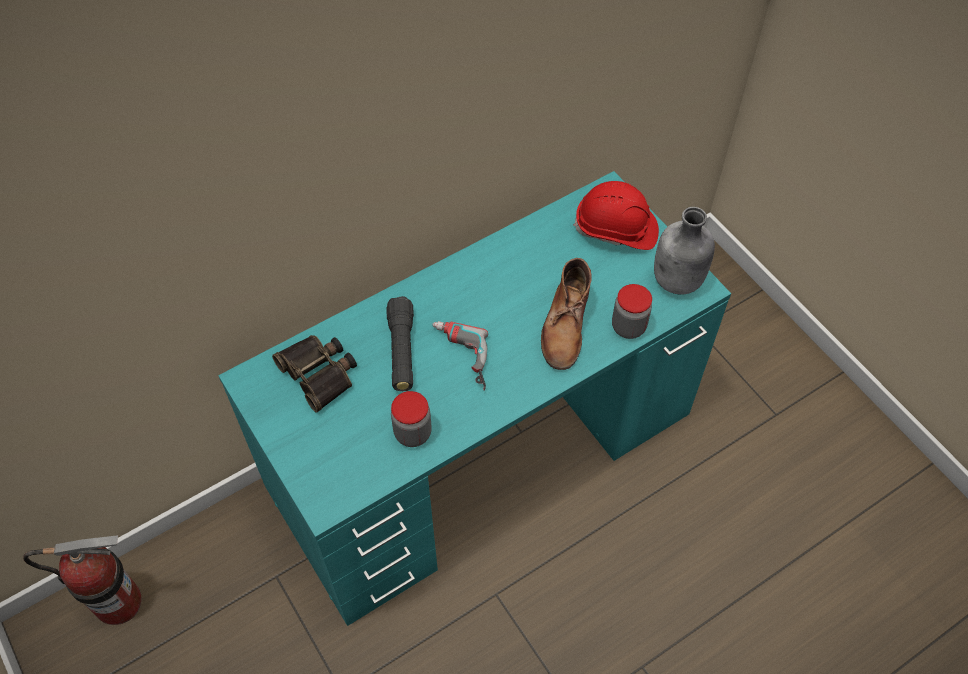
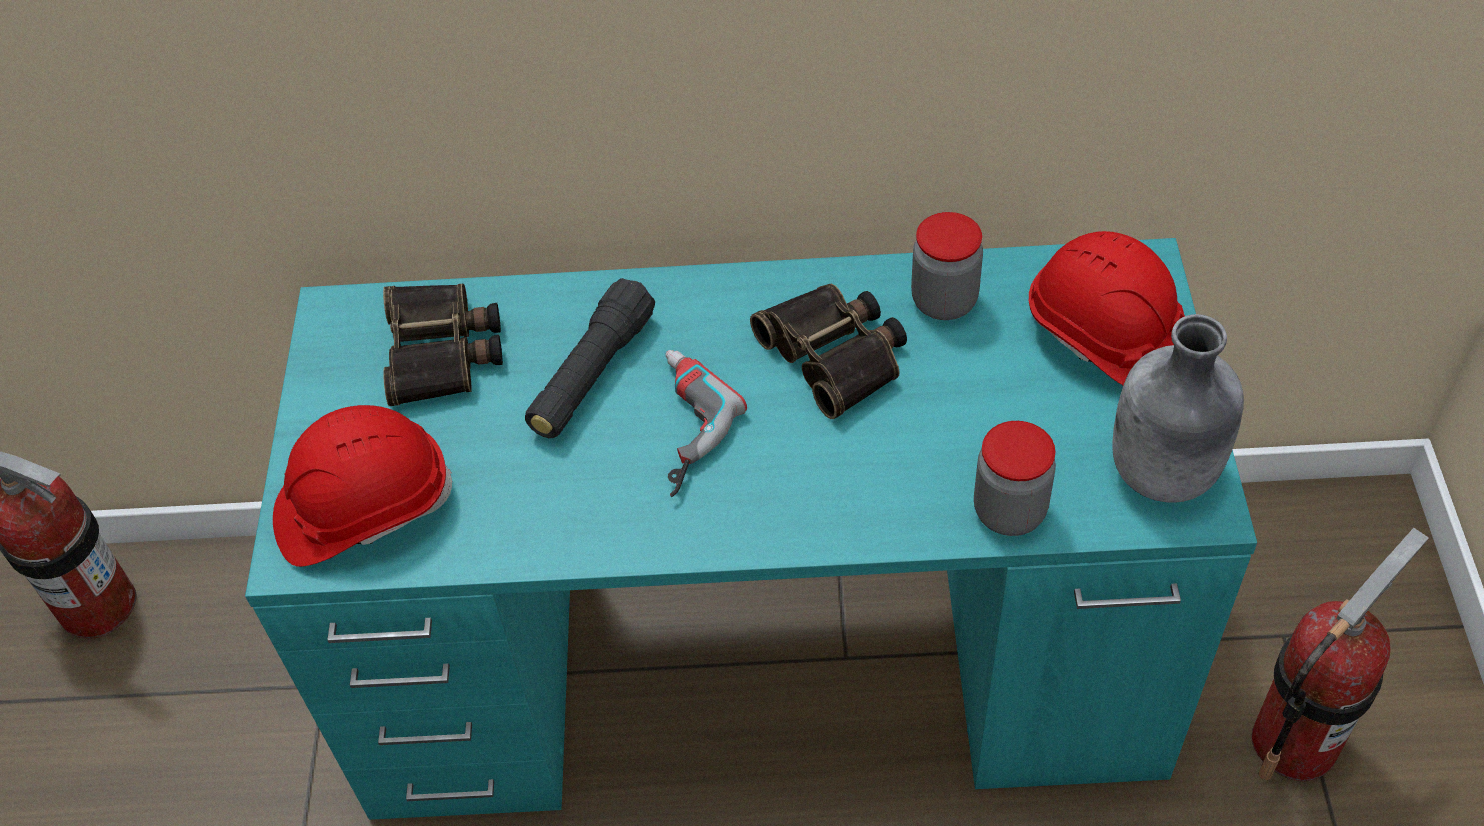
camera: 35 degrees right, 5 degrees down
(340, 466) = (364, 507): none -> red hard hat
(413, 433) = (510, 511): jar -> jar (944, 301)
(507, 290) = (836, 355): none -> binoculars
(565, 326) = (894, 458): brown boot -> none
(727, 372) = (1295, 741): none -> fire extinguisher

